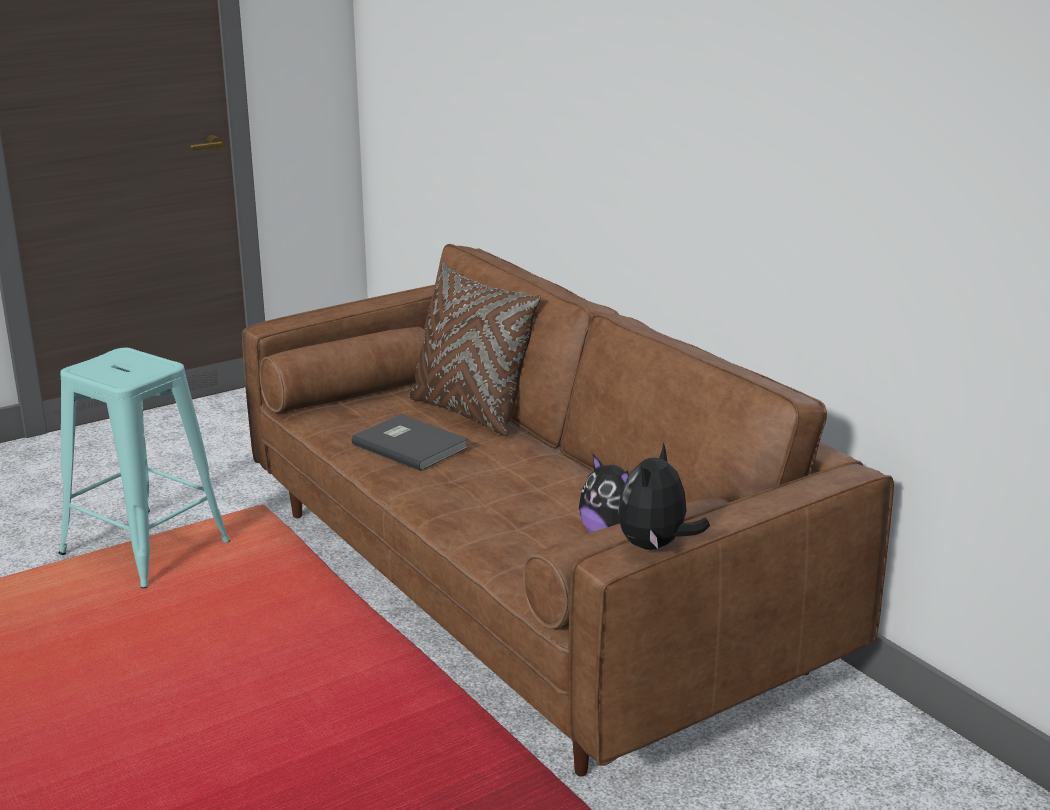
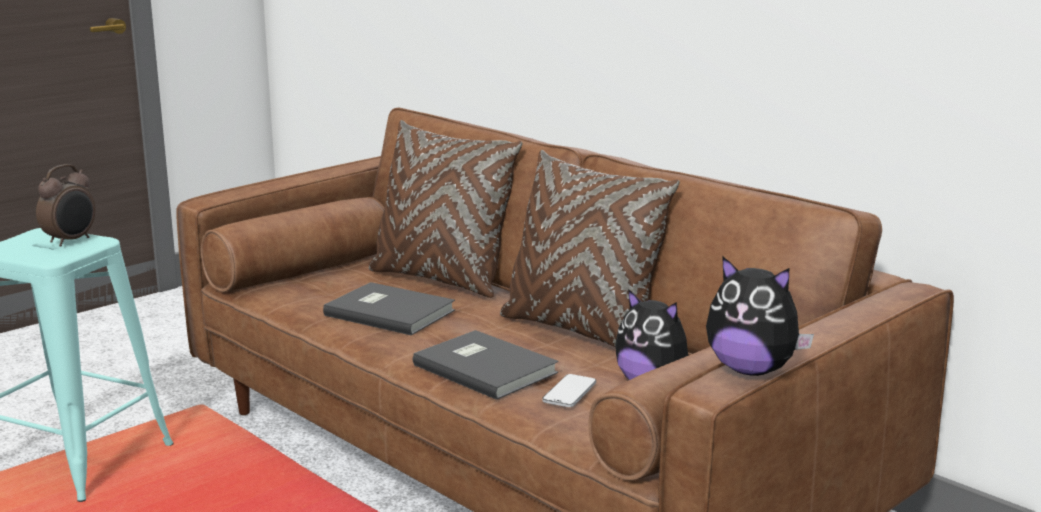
camera: 10 degrees left, 5 degrees down
(143, 364) = (71, 241): none -> alarm clock
(472, 509) = (486, 367): none -> grey book
(533, 541) = (569, 393): none -> phone
(572, 477) = (580, 330): none -> brown pillow
(655, 546) = (752, 370): plush toy -> plush toy turned 75 degrees counterclockwise

